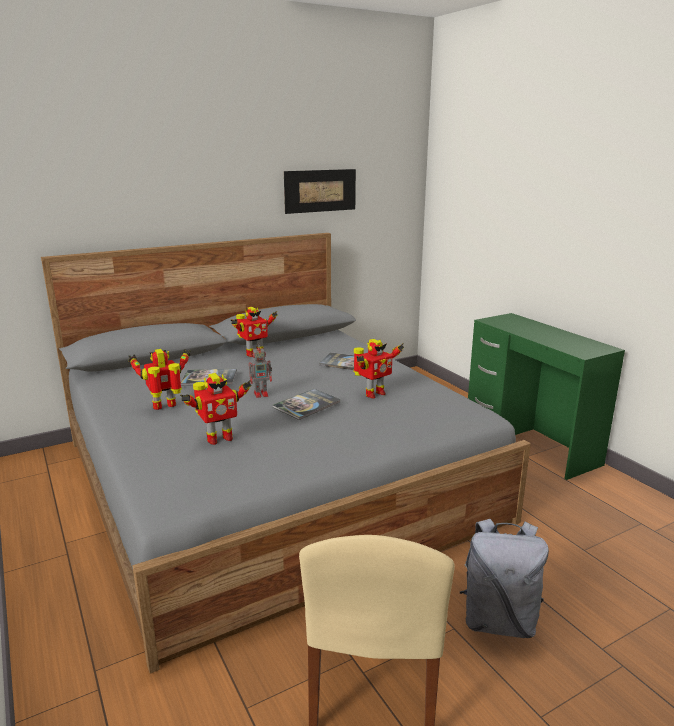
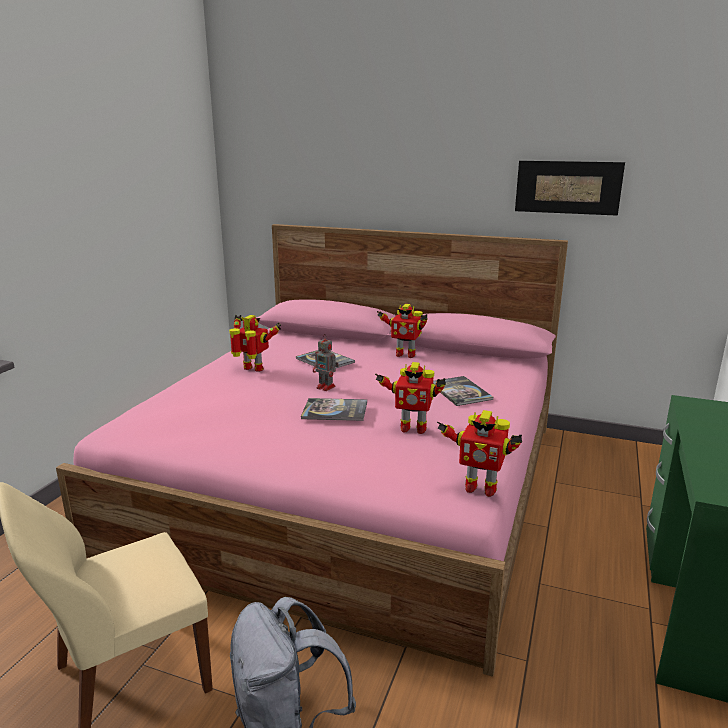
camera: 50 degrees right, 0 degrees up
(218, 438) = (216, 404): toy robot -> toy robot (479, 488)
(271, 478) = (351, 482): grey bed -> pink bed

